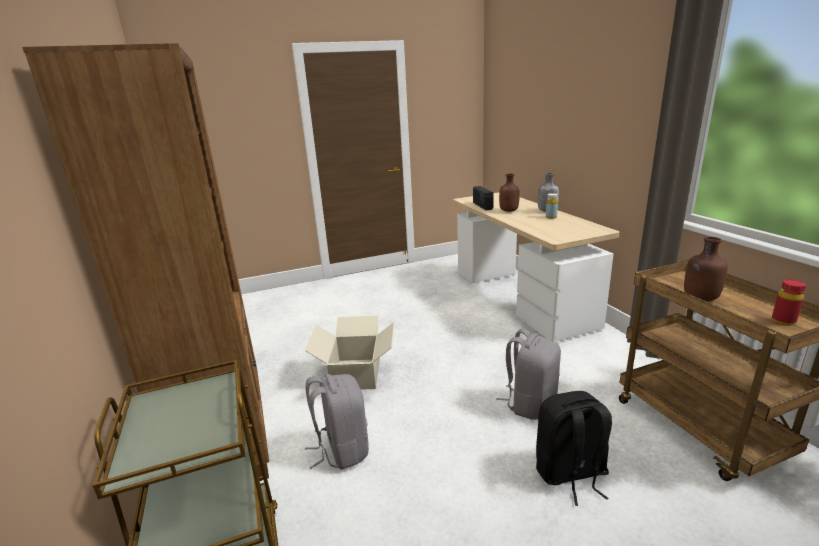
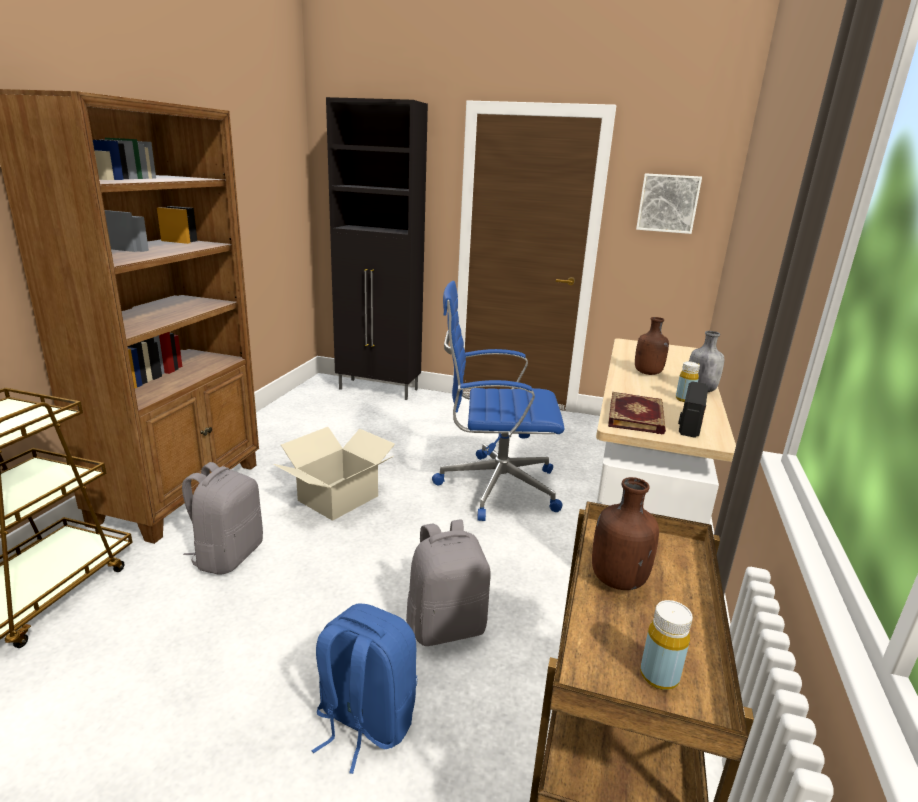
camera: 35 degrees right, 0 degrees up
(266, 296) = (379, 389): none -> black cabinet
(437, 321) = (494, 486): none -> blue office chair
(446, 104) = (668, 203): none -> picture
(482, 206) = (628, 357): radio -> radio (689, 424)
(552, 231) = (637, 416): none -> book
(570, 474) = (364, 721): black backpack -> blue backpack
(783, 321) = (659, 676): red bottle -> yellow bottle

